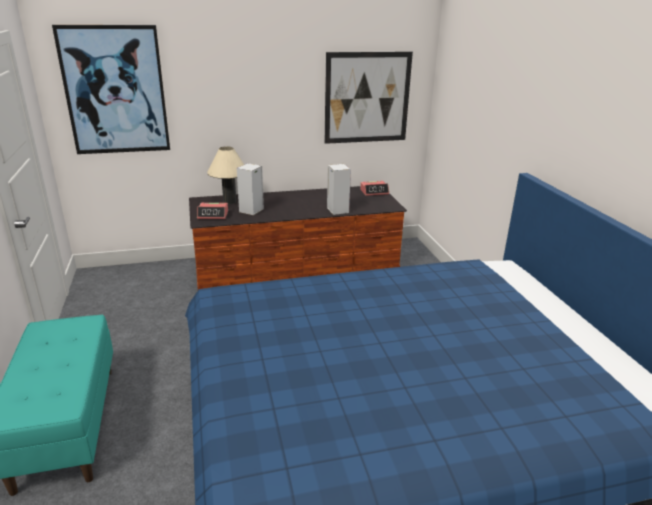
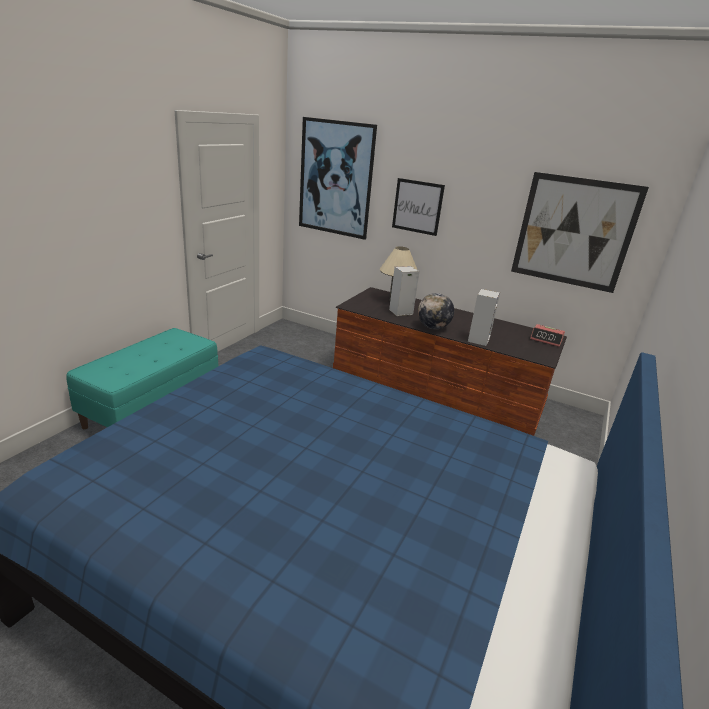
camera: 40 degrees right, 0 degrees up
(213, 215) = (365, 304): alarm clock -> none
(222, 103) = (417, 206): none -> picture
(294, 213) = (433, 327): none -> globe

